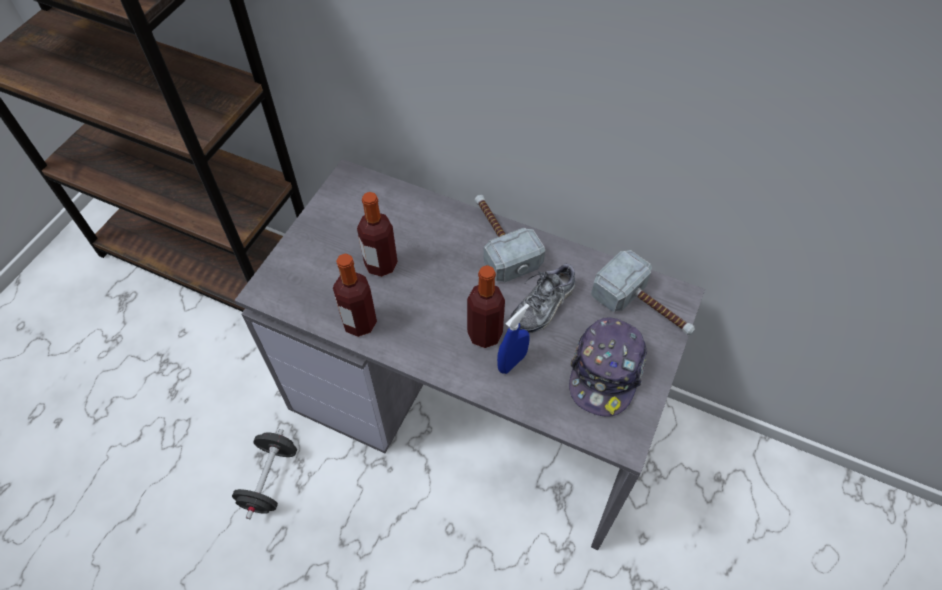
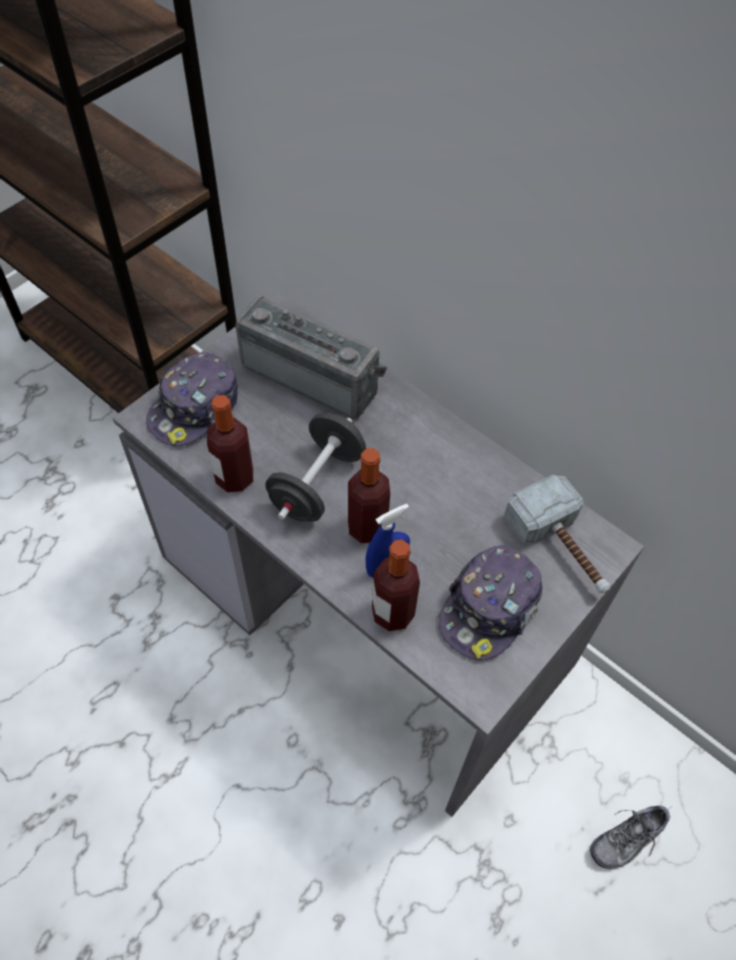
camera: 15 degrees right, 0 degrees up
(270, 480) = (118, 627): black dumbbell -> black dumbbell (317, 484)
(305, 274) = (195, 409): none -> cap
(381, 264) = (280, 420): bottle -> bottle (392, 613)
(394, 220) = (313, 375): none -> radio
(499, 241) = (421, 428): hammer -> none
(543, 305) = (445, 514): shoe -> shoe (627, 838)

